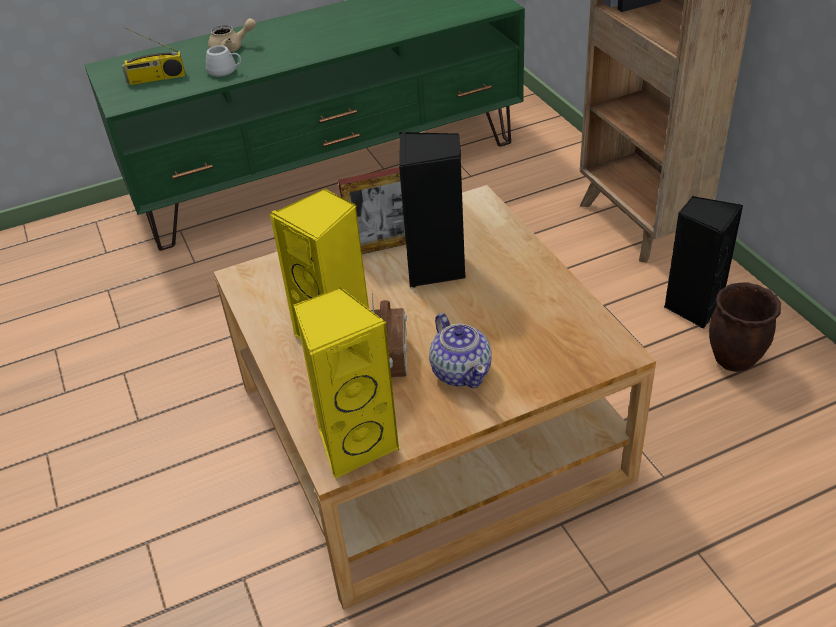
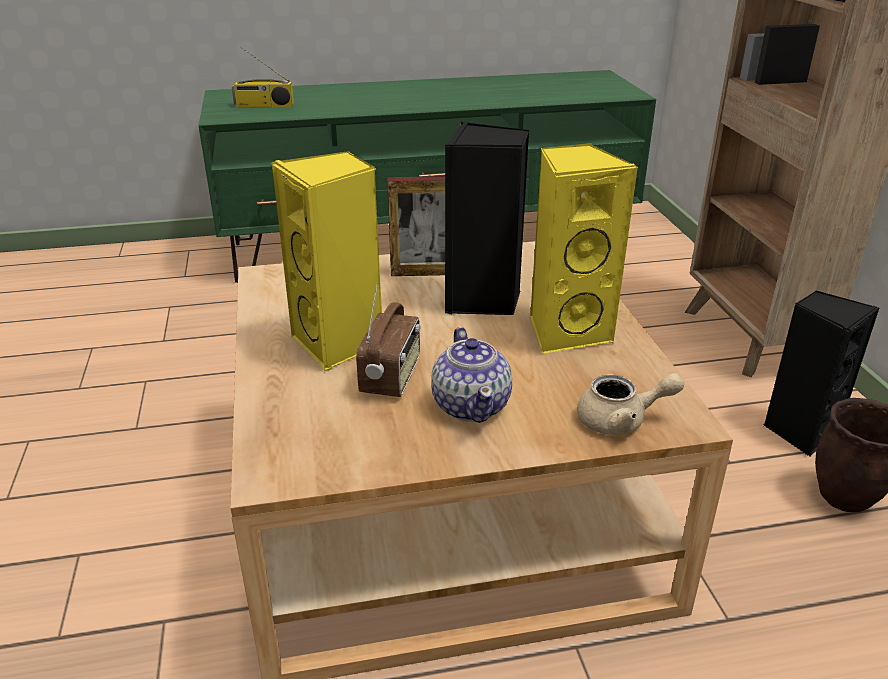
camera: 10 degrees right, 10 degrees down
(225, 71) = (332, 108): white mug -> none
(231, 48) = (348, 94): beige teapot -> beige teapot (621, 420)
(355, 442) = (305, 456): yellow speaker -> yellow speaker (566, 331)

